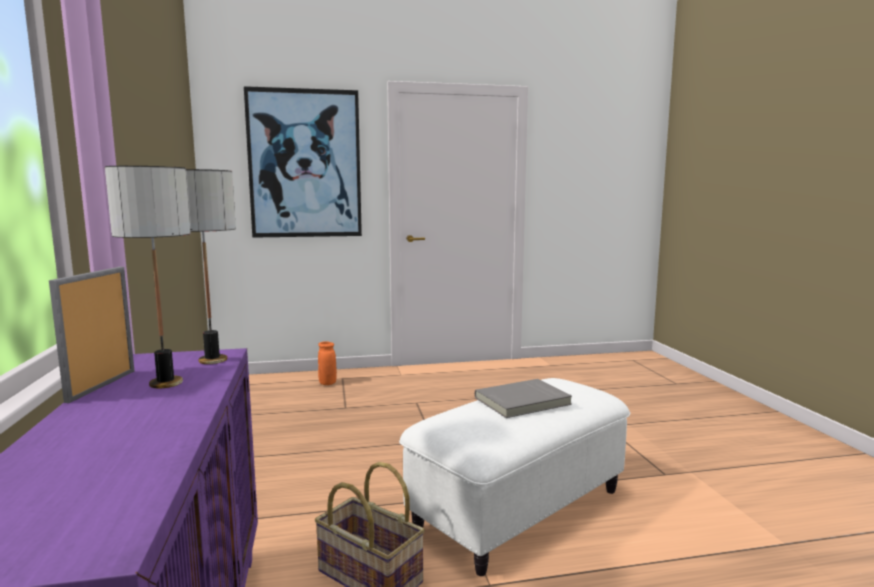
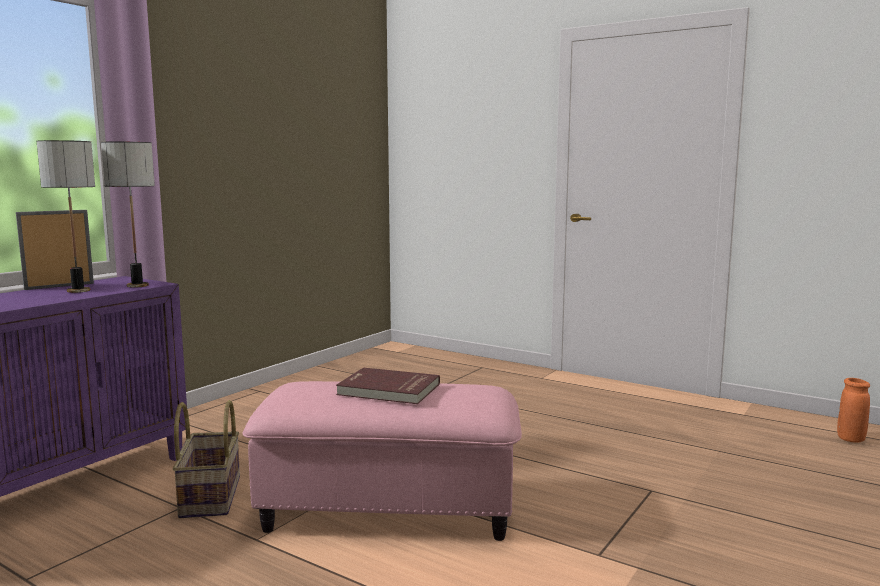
camera: 45 degrees right, 0 degrees up
(305, 164) = (474, 131): picture -> none
(327, 383) = (461, 368): orange vase -> orange vase (850, 439)
(518, 508) = (389, 509): white ottoman -> pink ottoman
(523, 401) = (388, 390): grey book -> red book

